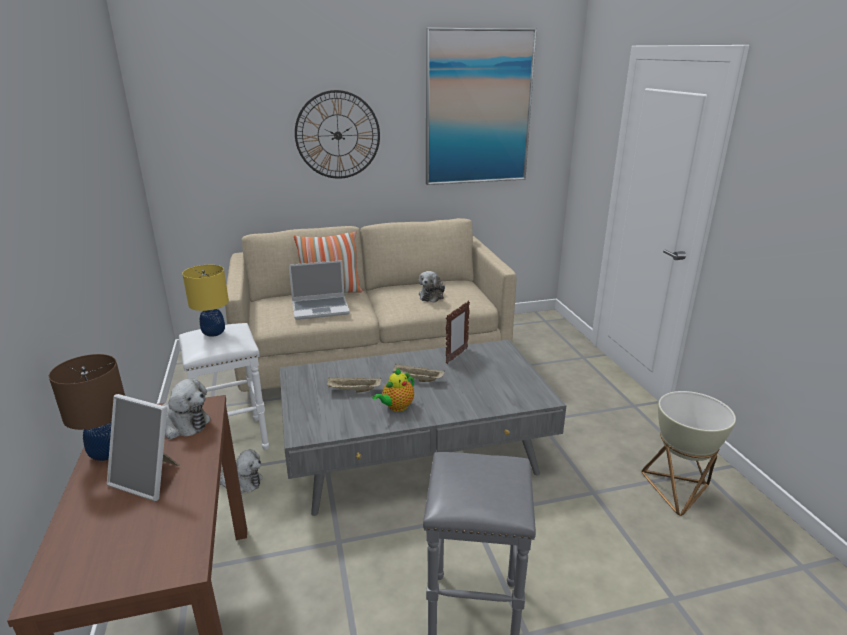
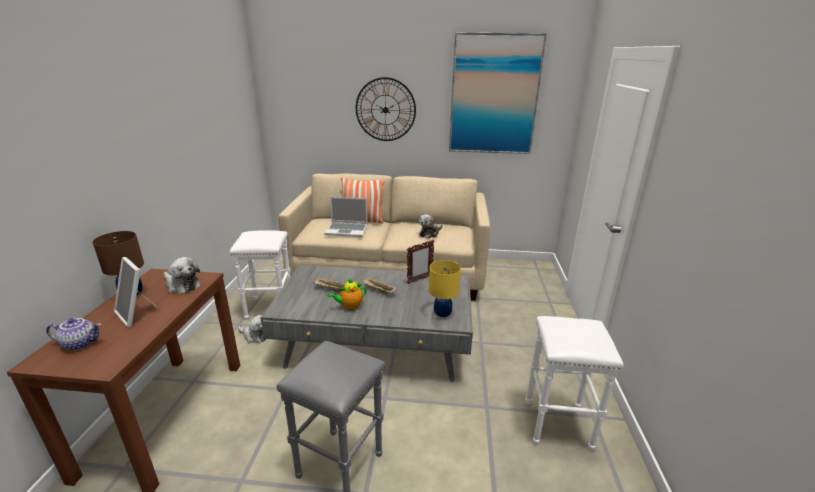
camera: 20 degrees right, 0 degrees up
(98, 543) = (81, 343): none -> teapot
(214, 333) = (258, 234): yellow table lamp -> yellow table lamp (442, 313)
(677, 490) = (559, 425): planter -> white stool

